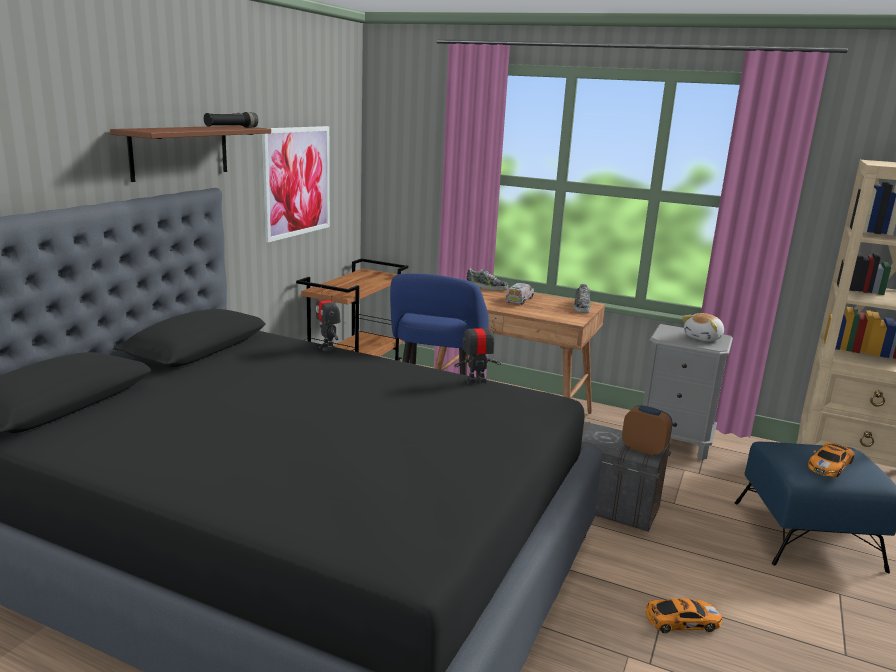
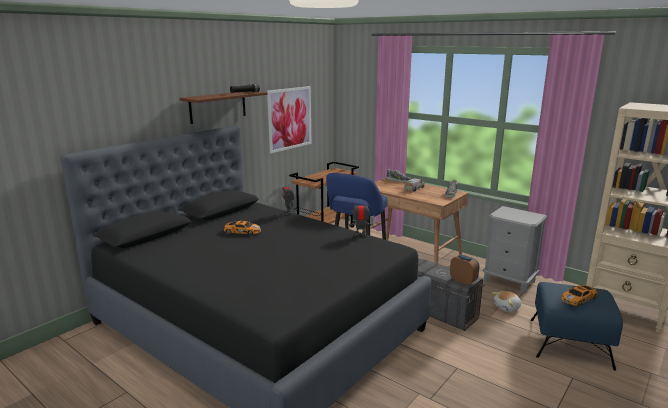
camera: 15 degrees right, 0 degrees up
(680, 621) = (460, 380): toy car -> toy car (241, 231)
(703, 338) = (525, 216): plush toy -> plush toy (507, 307)

